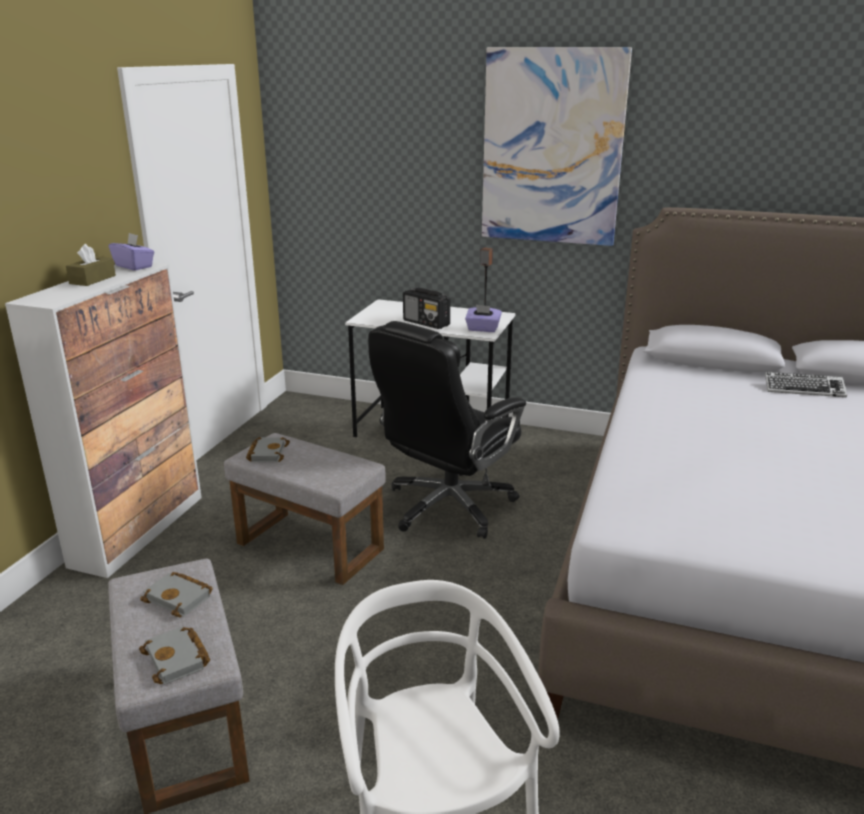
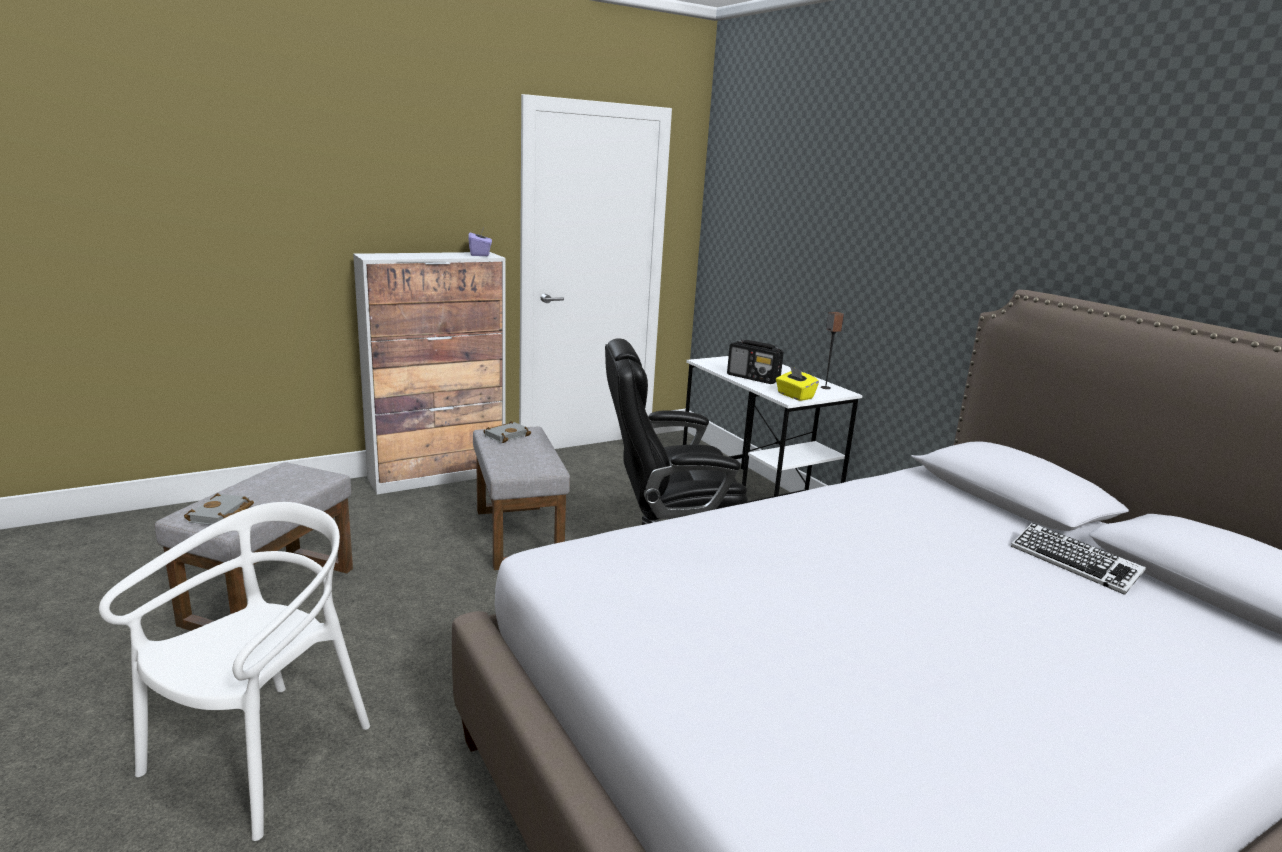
camera: 40 degrees right, 5 degrees down
(92, 279) = (433, 254): brown tissue box -> none
(180, 598) = (289, 487): grey book -> none
(426, 323) = (753, 378): radio -> radio turned 45 degrees counterclockwise
(482, 329) = (794, 396): purple tissue box -> yellow tissue box
(552, 148) = (923, 206): picture -> none

